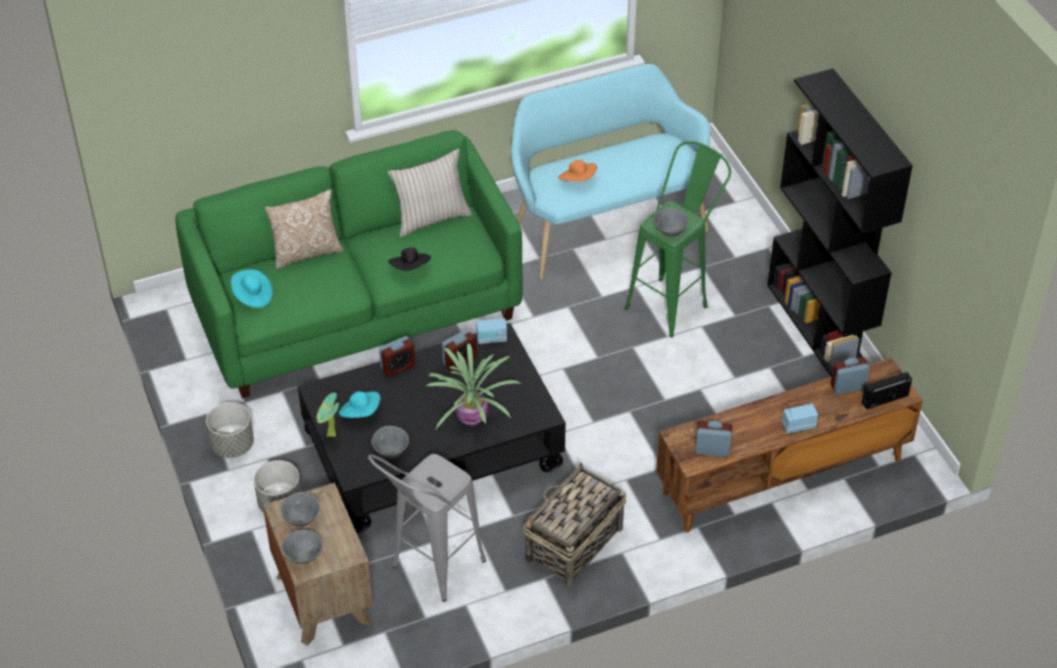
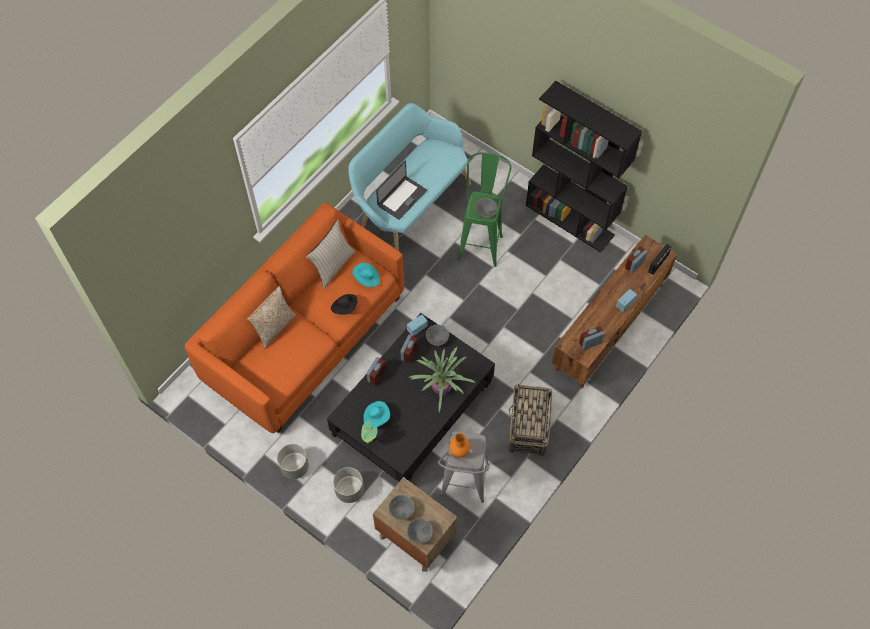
camera: 30 degrees left, 15 degrees up
(252, 296) = (264, 375): turquoise hat -> turquoise hat (367, 279)
(357, 310) = (305, 338): green sofa -> orange sofa
(390, 451) = (410, 434): grey bowl -> grey bowl (437, 340)
(422, 479) = (459, 452): none -> orange vase
(578, 180) = (401, 197): orange hat -> laptop

